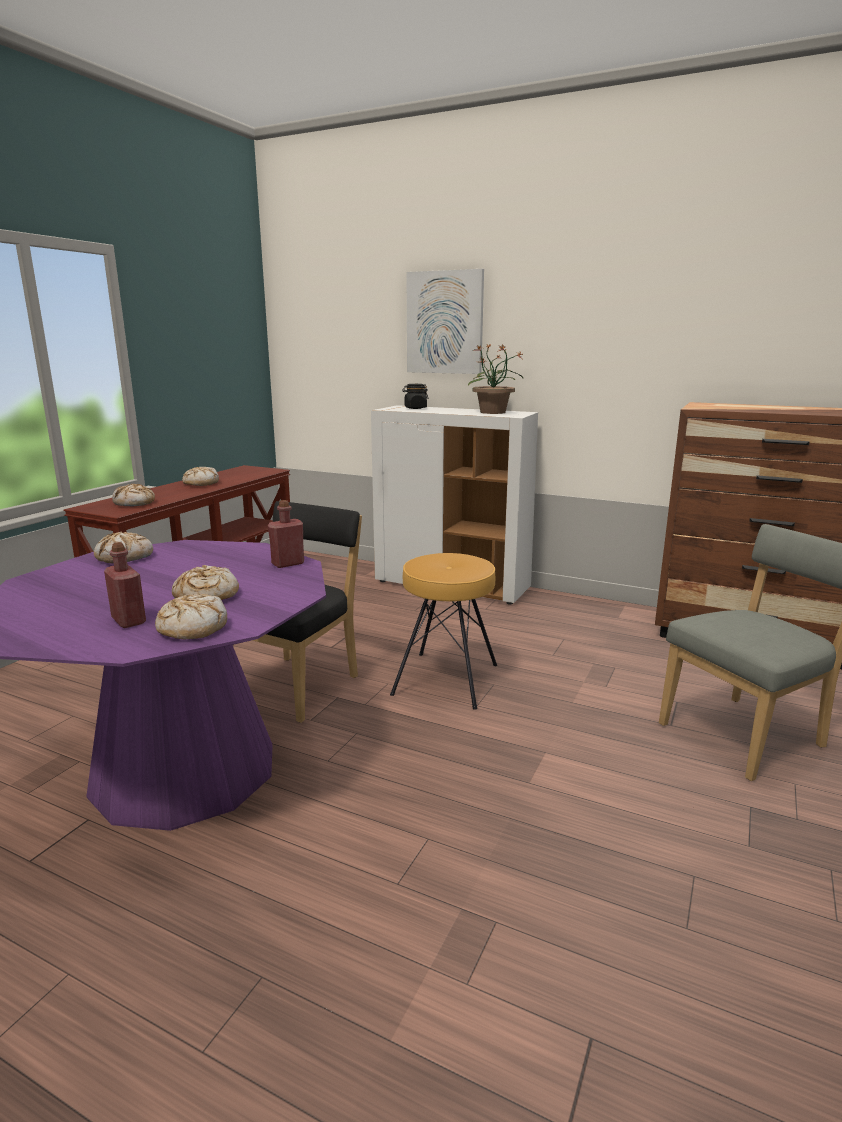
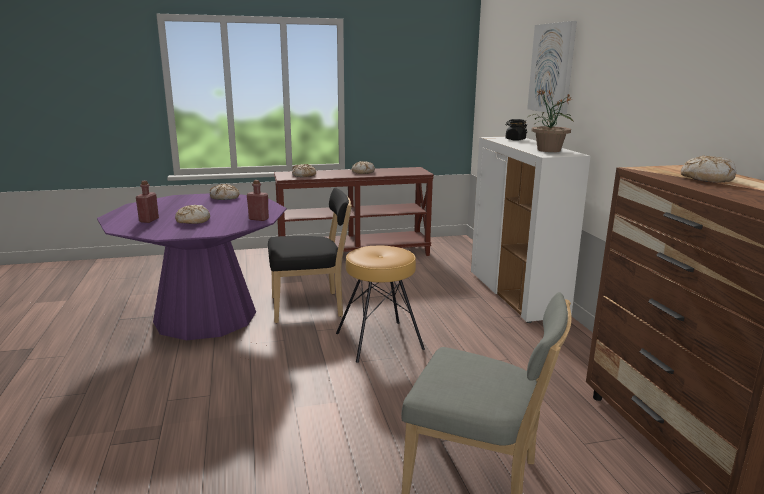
camera: 50 degrees right, 0 degrees up
(192, 627) = (152, 229): bread -> bread (706, 178)

